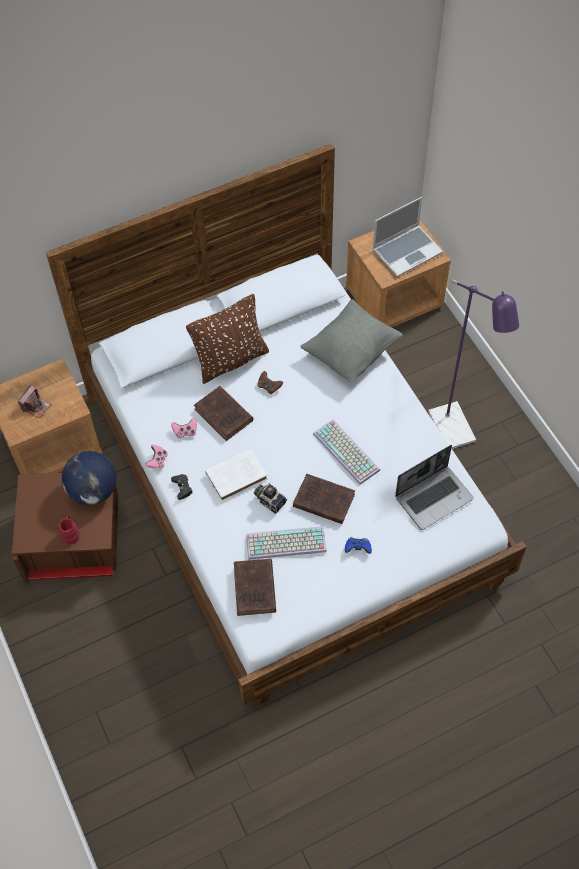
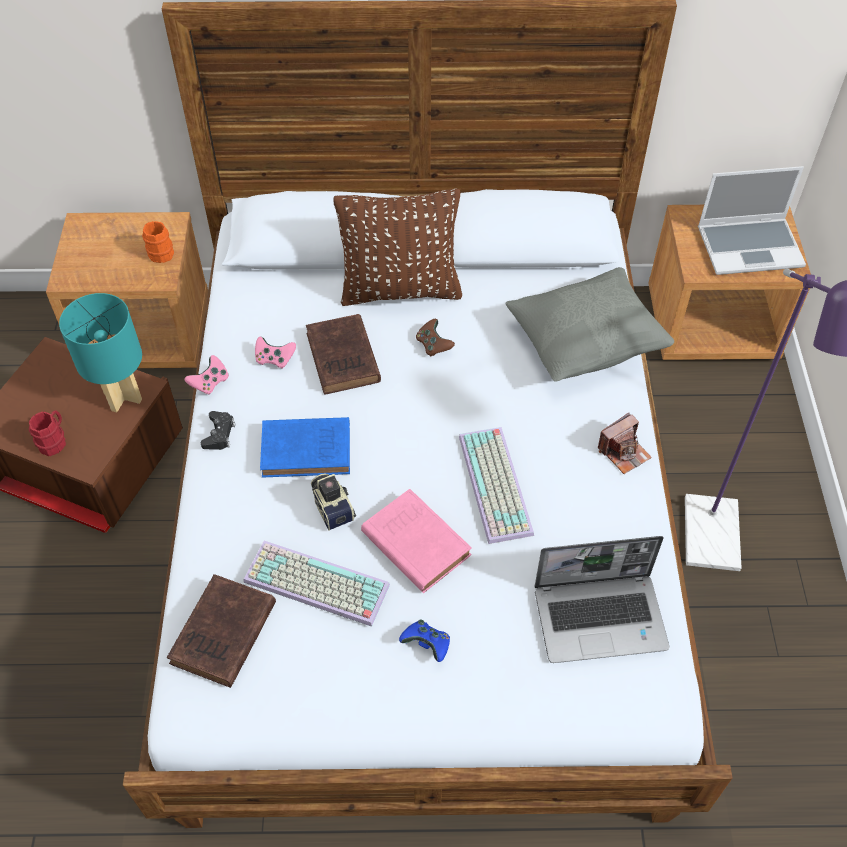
camera: 25 degrees right, 5 degrees down
(36, 406) = (114, 256): camera -> camera (623, 452)
(62, 392) = (159, 251): none -> orange mug
(93, 491) = (123, 397): globe -> turquoise table lamp
(238, 475) = (309, 450): white book -> blue book
(322, 500) = (414, 542): brown book -> pink book

